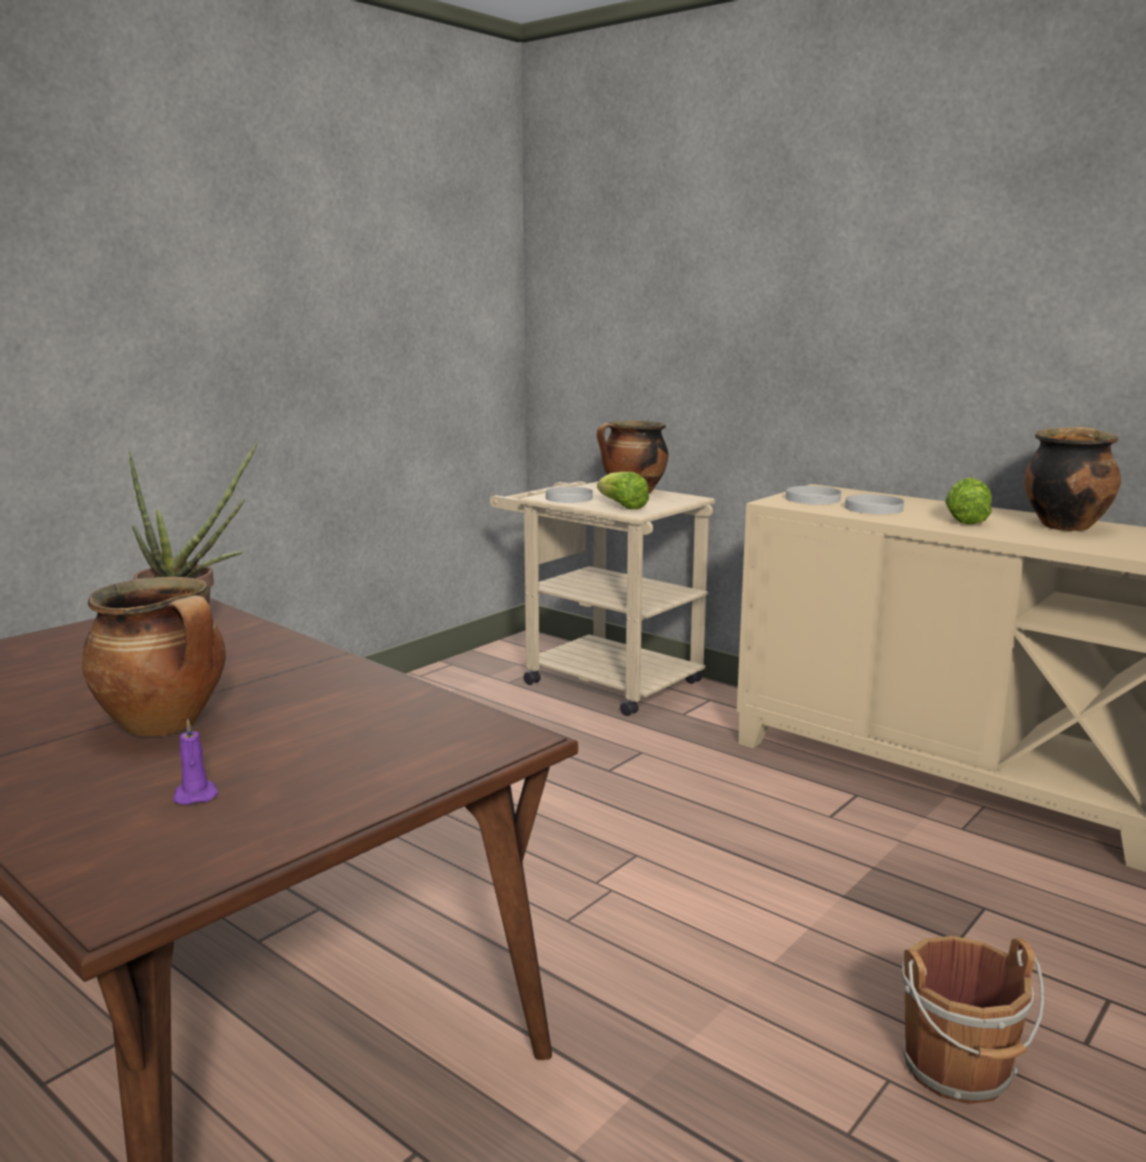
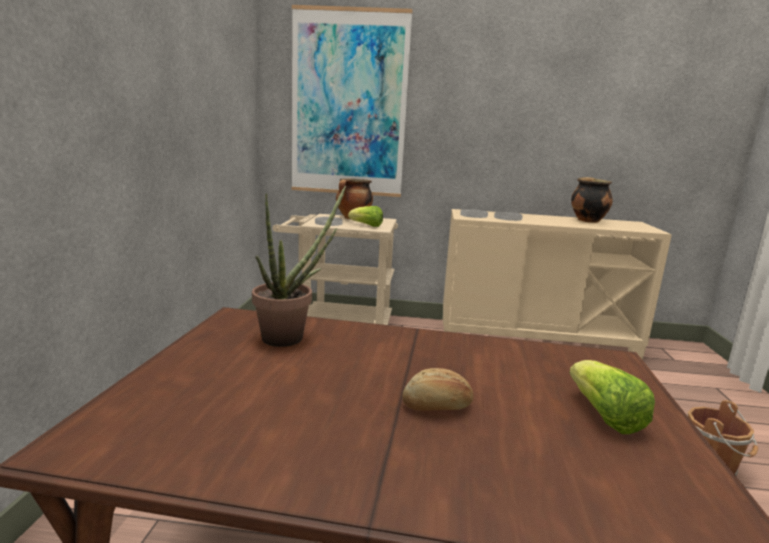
camera: 35 degrees left, 0 degrees up
(166, 725) = (437, 406): cooking pot -> bread
(195, 795) = (580, 450): purple candle -> none
(645, 290) = (349, 104): none -> picture
(966, 520) = (552, 220): lettuce -> lettuce (604, 416)

